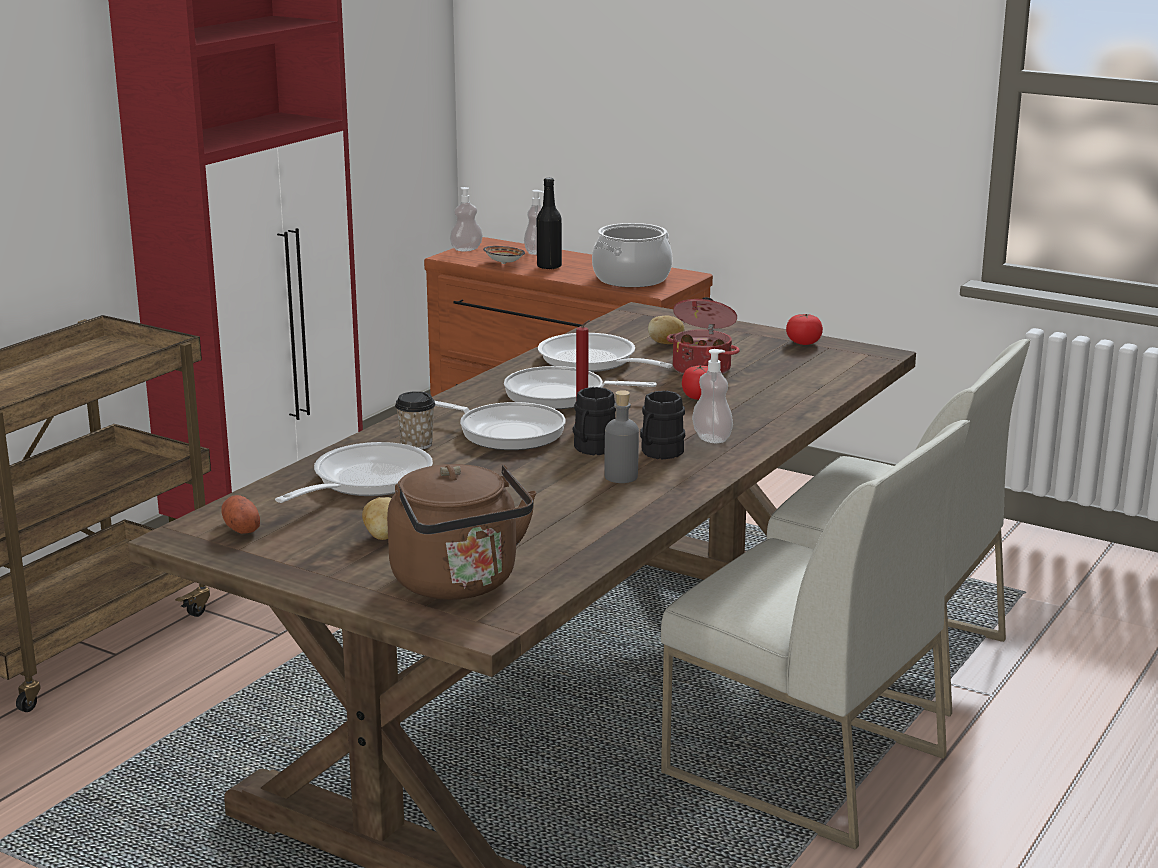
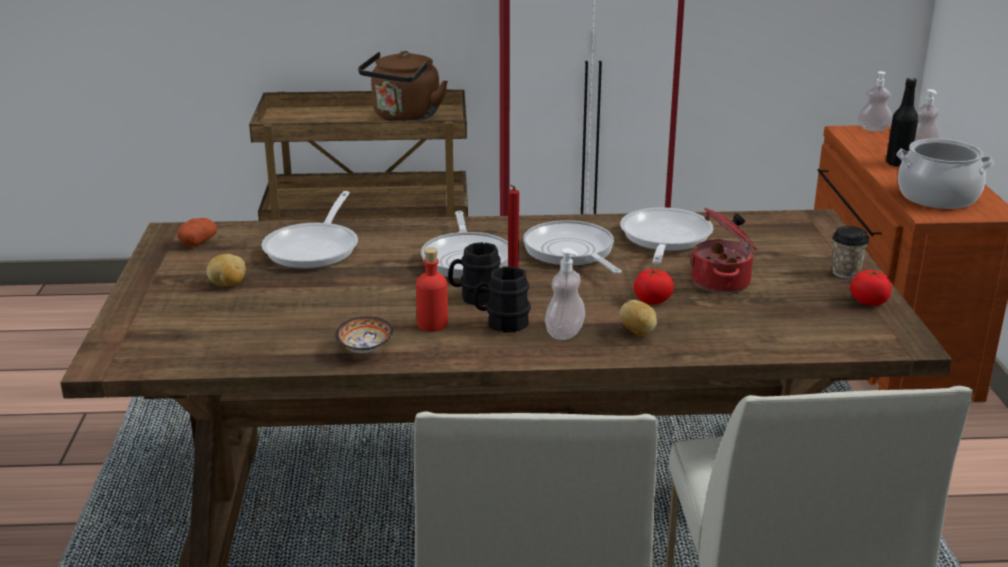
camera: 55 degrees right, 5 degrees up
(364, 481) = (315, 248): frying pan -> frying pan turned 105 degrees clockwise
(416, 444) = (402, 241): cup -> cup (845, 273)
(459, 584) = (169, 333): brown kettle -> brown kettle (404, 117)
(504, 263) = (871, 149): bowl -> bowl (365, 349)
(621, 477) = (432, 324): grey bottle -> red bottle
(666, 343) = (757, 251): potato -> potato (638, 332)

